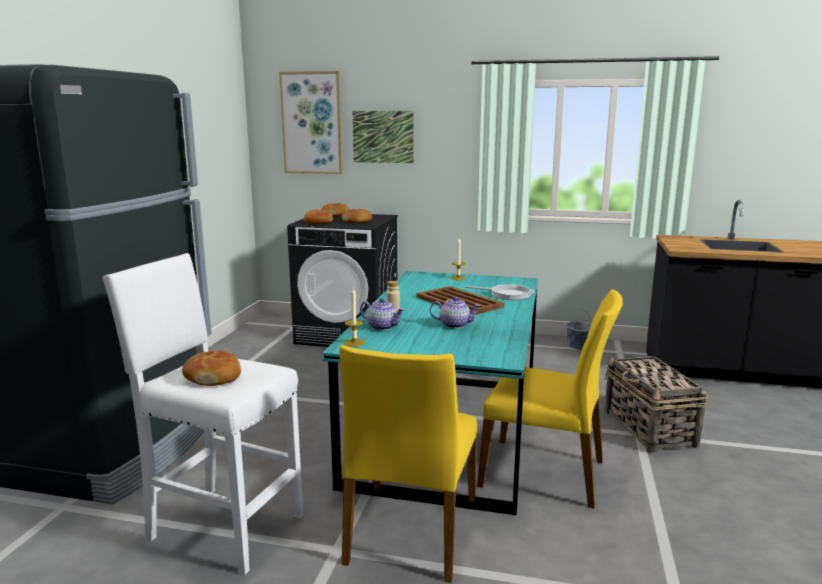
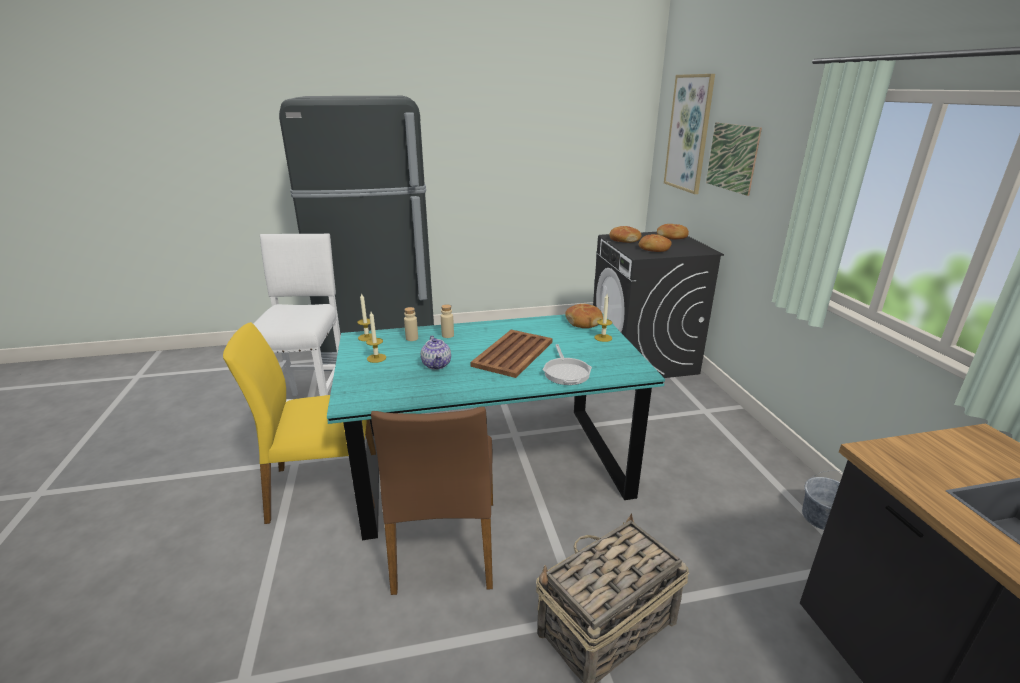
camera: 65 degrees right, 10 degrees up
(213, 377) = (285, 316): bread -> bread (584, 322)
(382, 327) = (412, 338): teapot -> beige bottle
(414, 343) = (376, 358): none -> candle
(544, 472) = (444, 545): yellow chair -> brown chair

